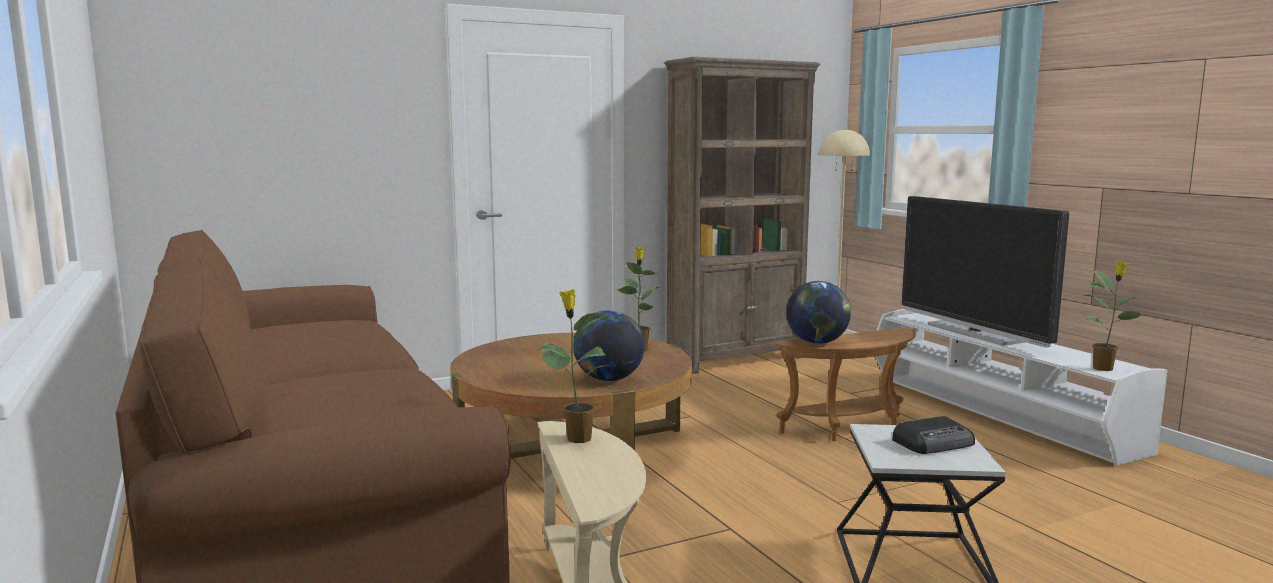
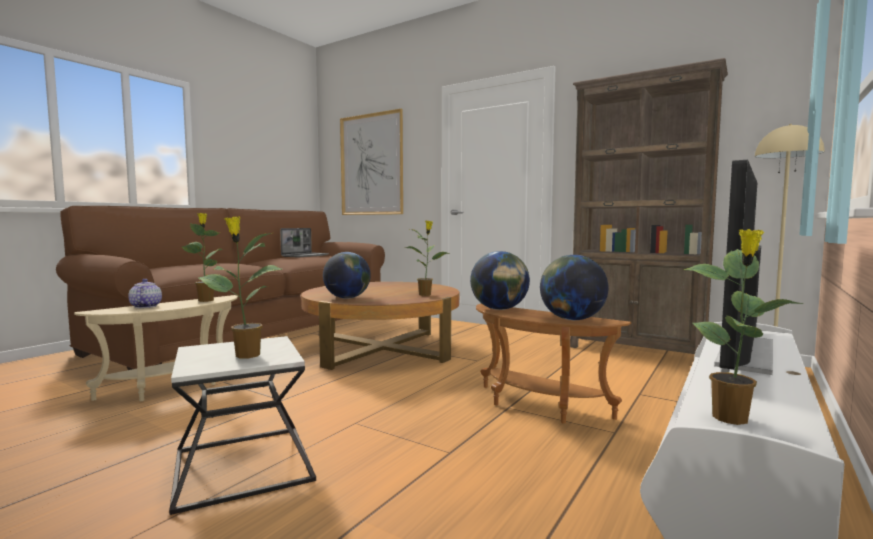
camera: 60 degrees right, 5 degrees down
(283, 126) = (371, 164): none -> picture
(295, 332) = (305, 256): none -> laptop
(591, 474) = (145, 306): none -> teapot
(887, 336) = (572, 319): none -> globe
(934, 443) = (246, 355): radio -> potted plant

